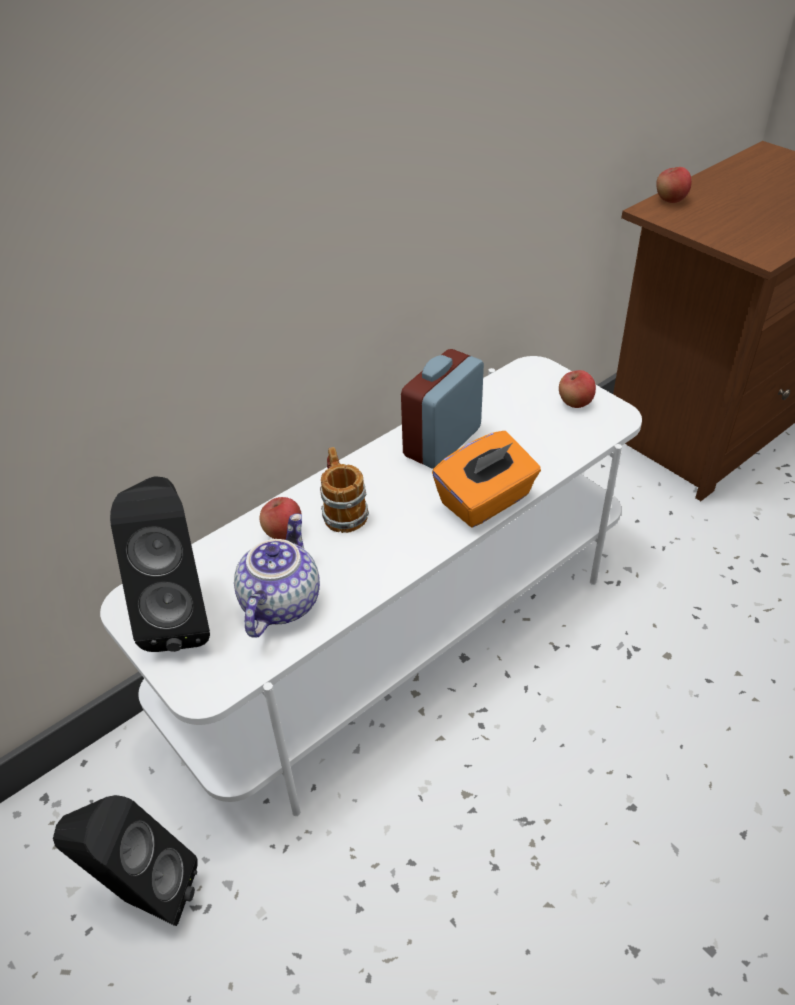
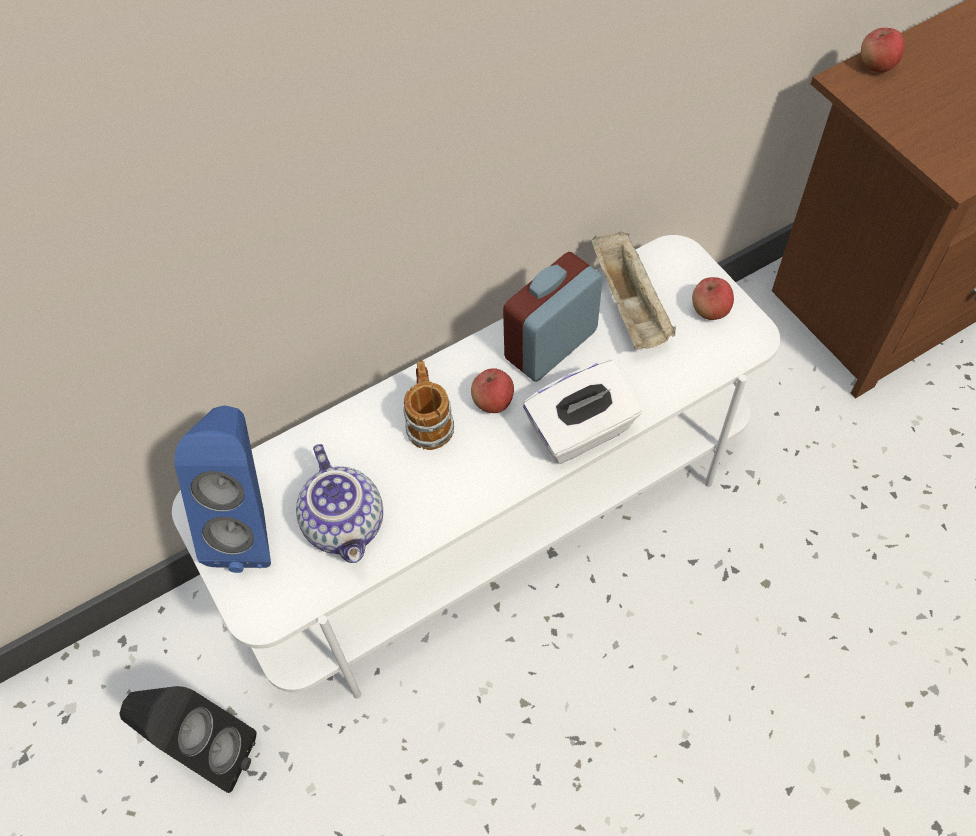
camera: 10 degrees right, 15 degrees up
(181, 615) = (249, 525): black speaker -> blue speaker
(279, 602) = (347, 525): teapot -> teapot turned 135 degrees clockwise
(283, 532) = (363, 439): apple -> apple (493, 402)
(485, 501) = (581, 431): orange tissue box -> white tissue box
(505, 407) = (630, 306): none -> beige tray

